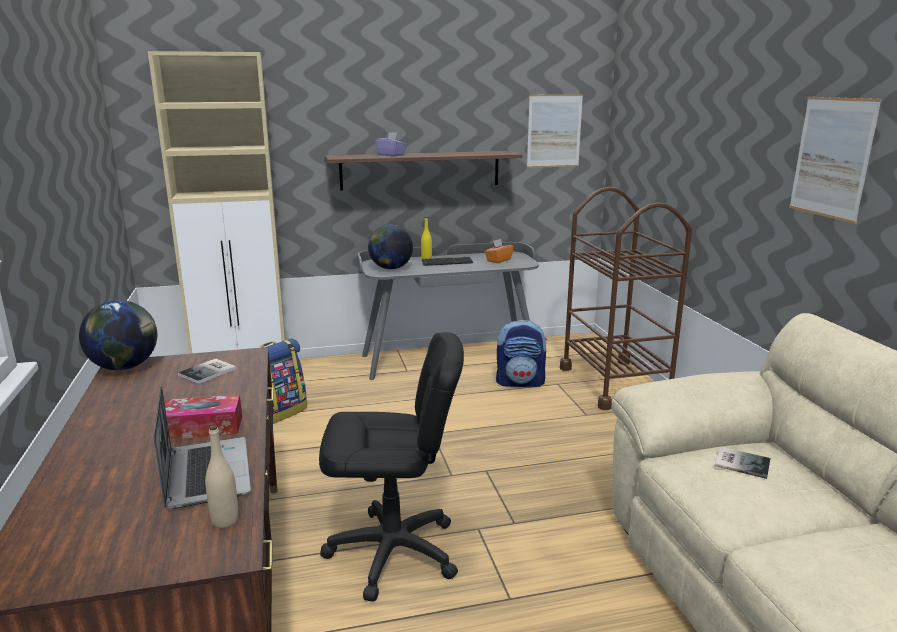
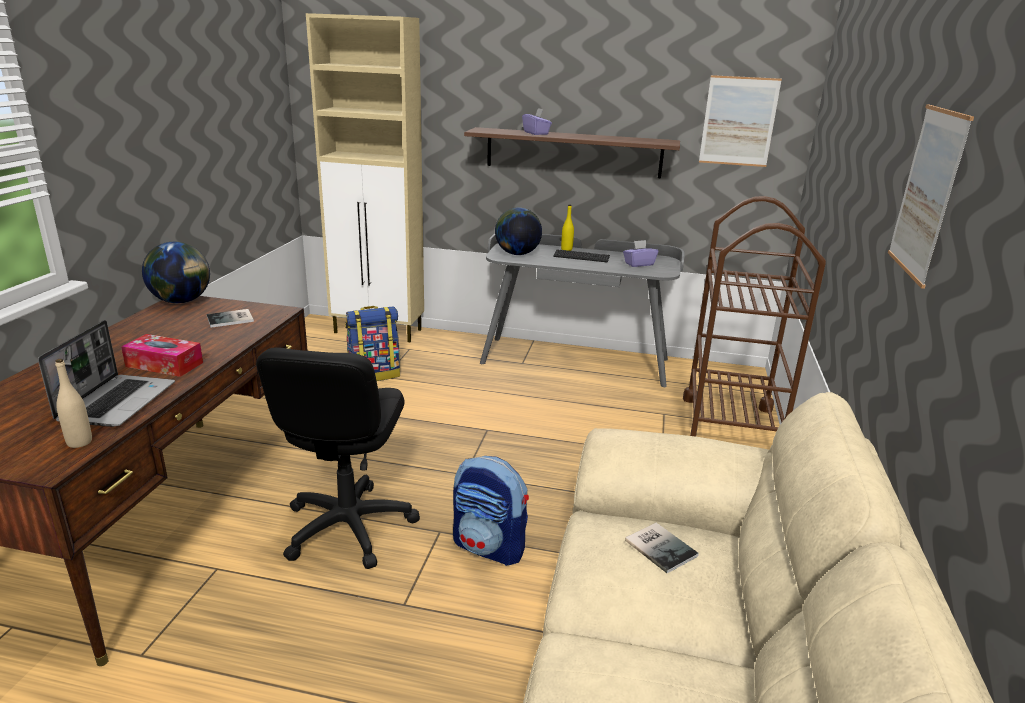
camera: 25 degrees right, 5 degrees up
(393, 552) = (348, 527): black office chair -> black office chair turned 75 degrees clockwise
(498, 260) = (639, 264): orange tissue box -> purple tissue box
(520, 382) = (625, 402): backpack -> backpack (490, 547)

